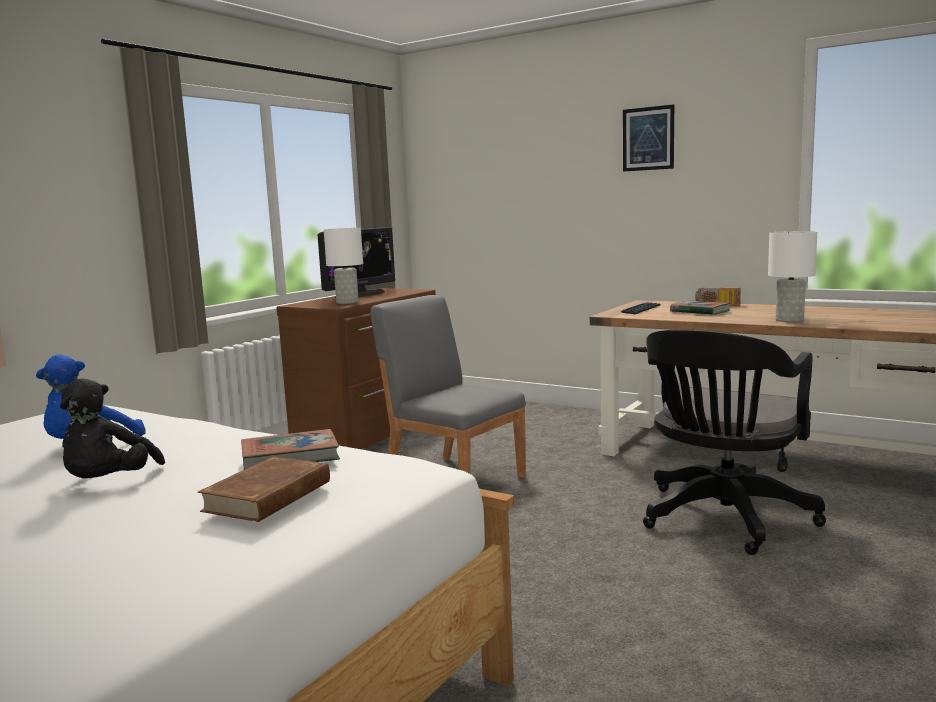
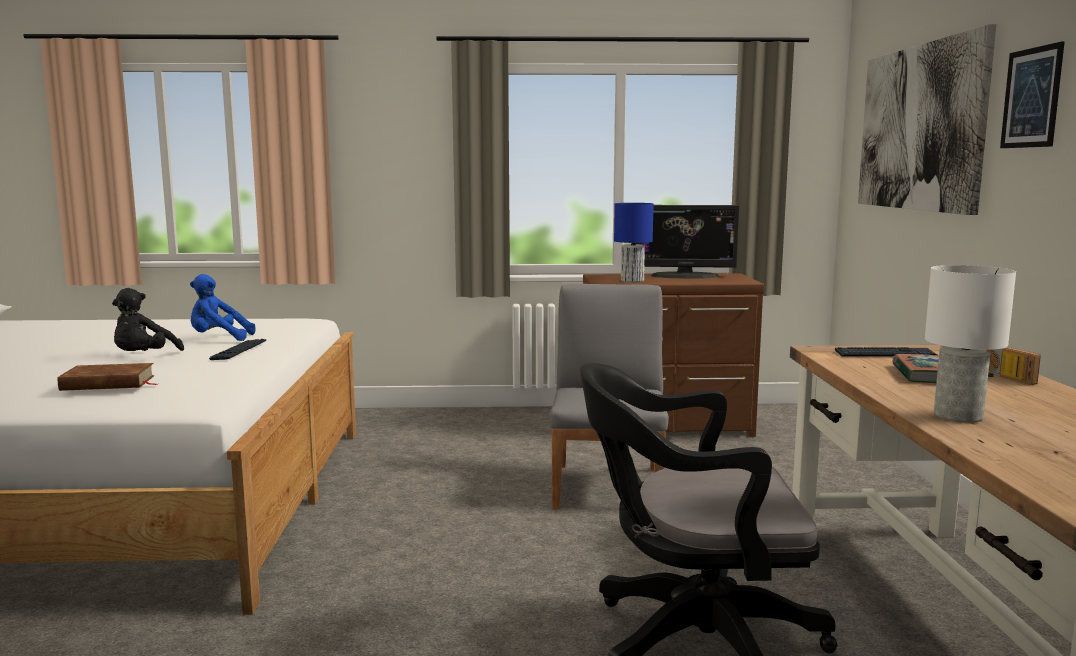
camera: 55 degrees right, 0 degrees up
(108, 484) = (144, 358): black plush toy -> black plush toy turned 45 degrees counterclockwise
(196, 440) = (239, 351): none -> keyboard
(290, 456) = (195, 371): book -> none
(348, 302) = (633, 281): white table lamp -> blue table lamp
(522, 160) = (919, 128): none -> picture

